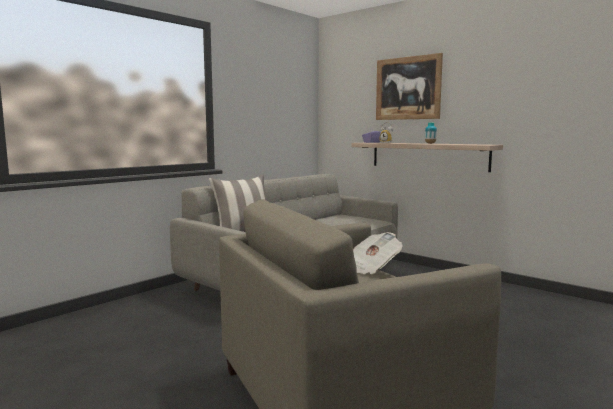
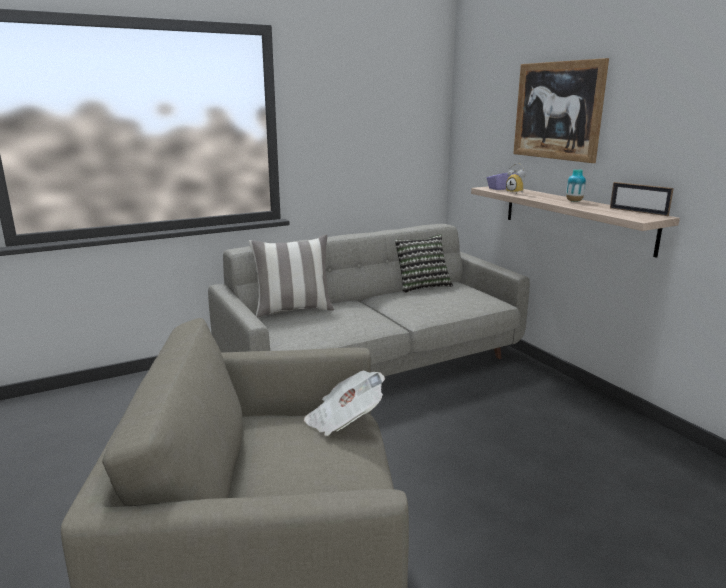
camera: 20 degrees right, 10 degrees up
(320, 217) = (421, 286): none -> pillow
(476, 144) = (638, 211): none -> picture frame

